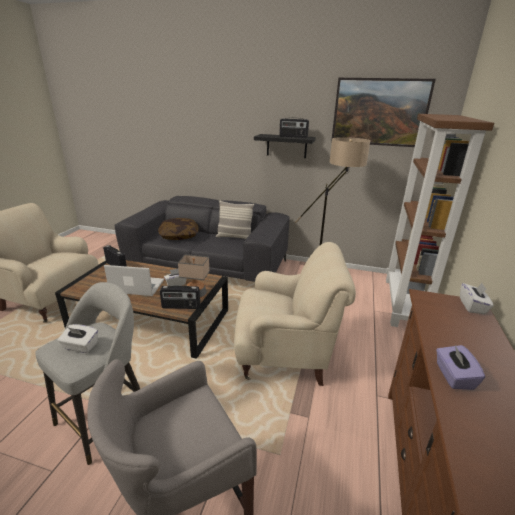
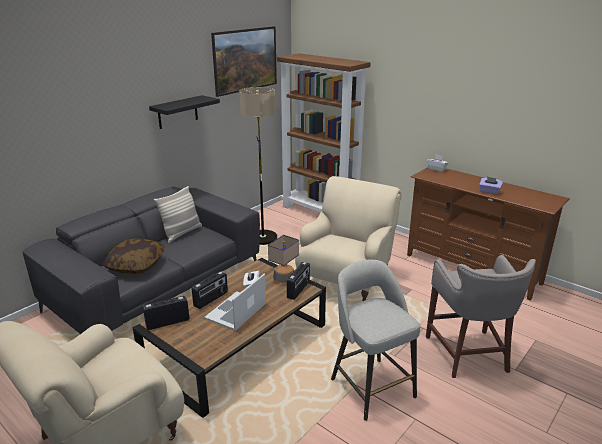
camera: 65 degrees left, 0 degrees up
(80, 346) = (382, 316): white tissue box -> none
(293, 136) = (192, 100): radio -> radio (211, 299)

